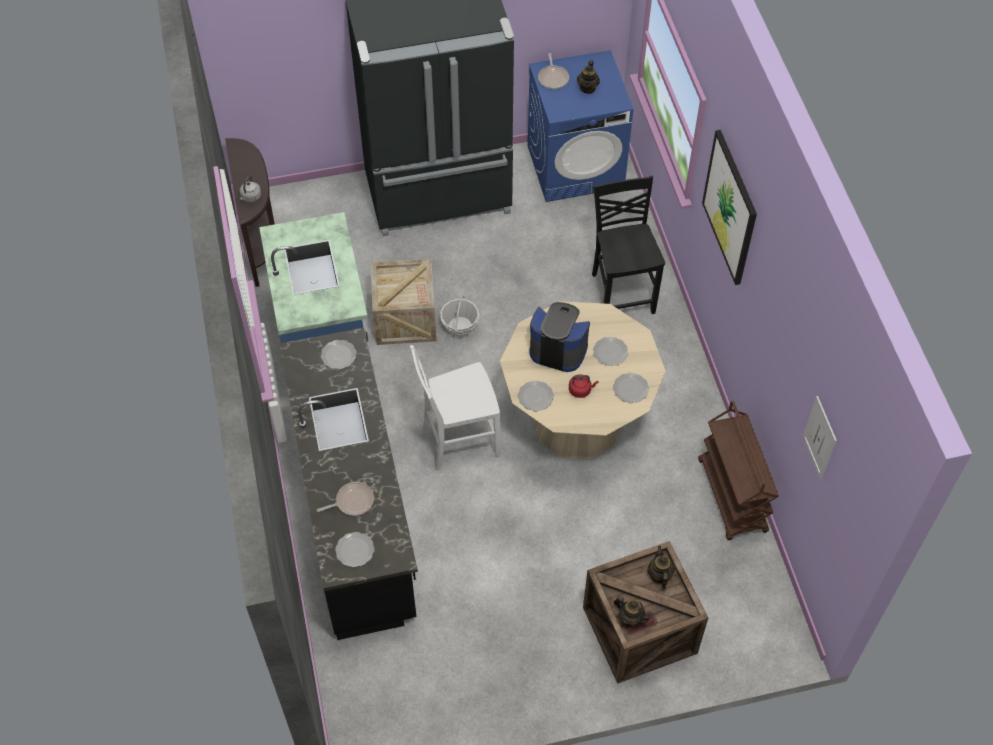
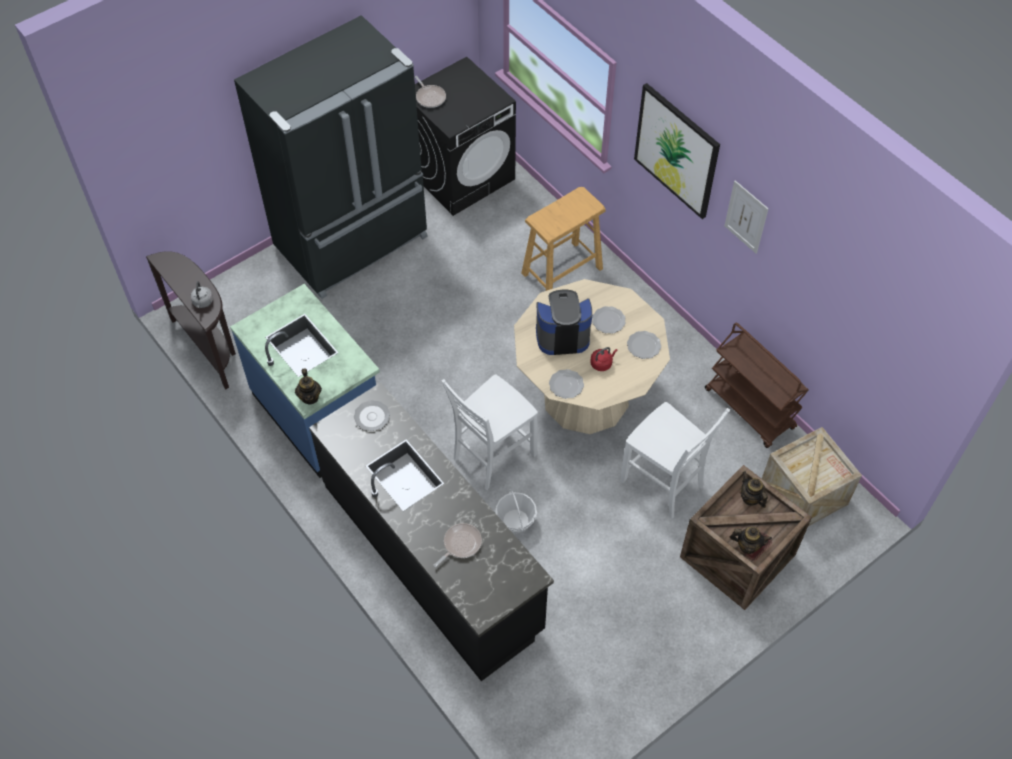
camera: 25 degrees left, 0 degrees up
(355, 551) = (488, 588): plate -> none
(405, 318) = (383, 365): crate -> crate (803, 494)
(460, 327) = (437, 354): basket -> basket (515, 521)
(576, 166) = (462, 175): blue washing machine -> black washing machine
(588, 88) = (466, 96): teapot -> teapot (310, 397)
(605, 533) = (663, 484): none -> white chair
(621, 292) = (562, 271): black chair -> beige stool
(819, 438) = (858, 319): picture -> picture (746, 217)

